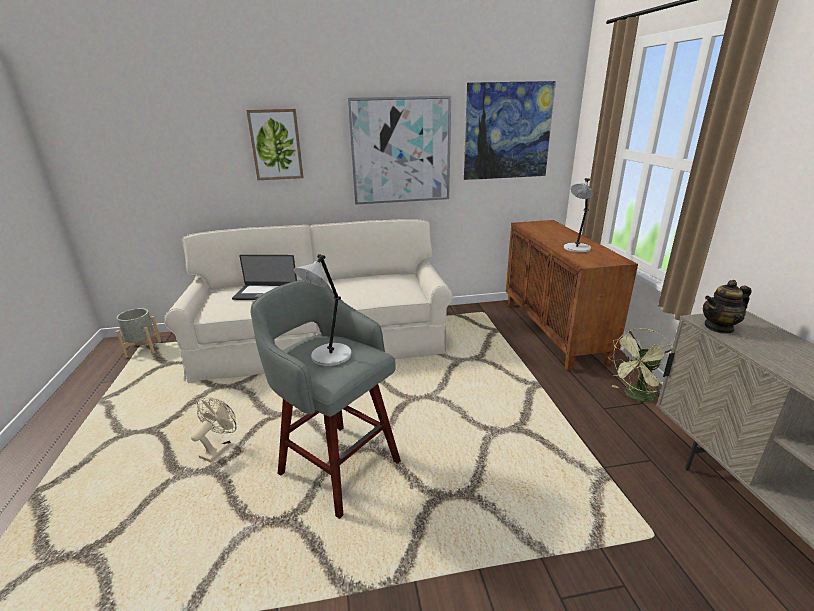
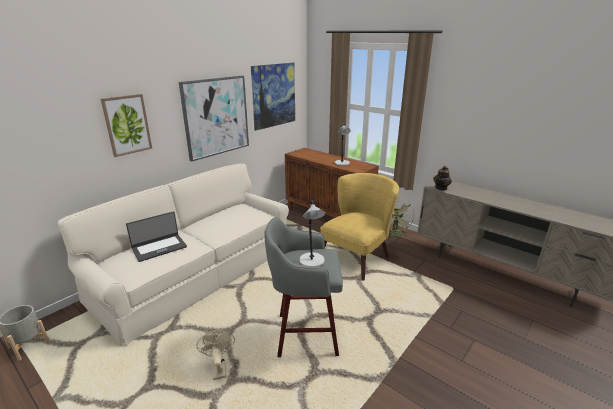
camera: 40 degrees left, 0 degrees up
(533, 401) = (358, 255): none -> yellow armchair

